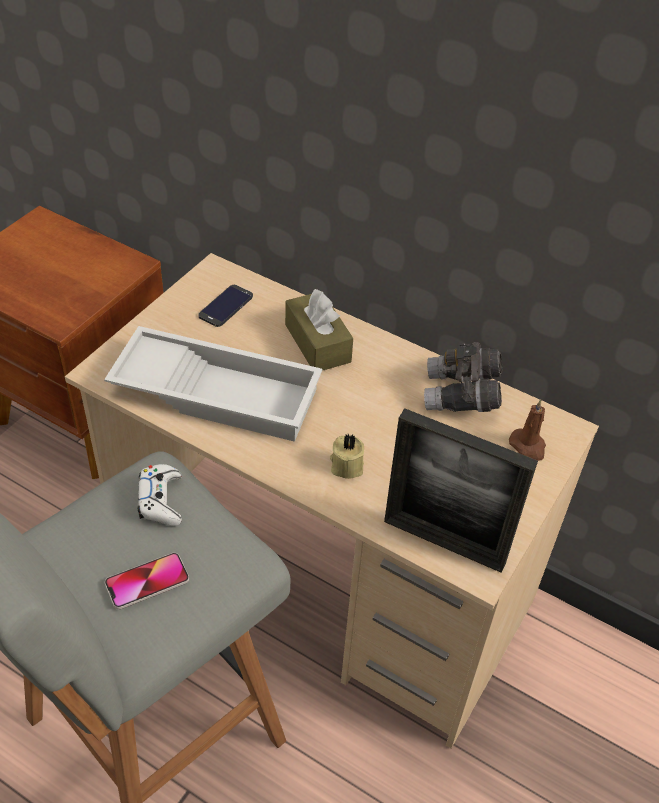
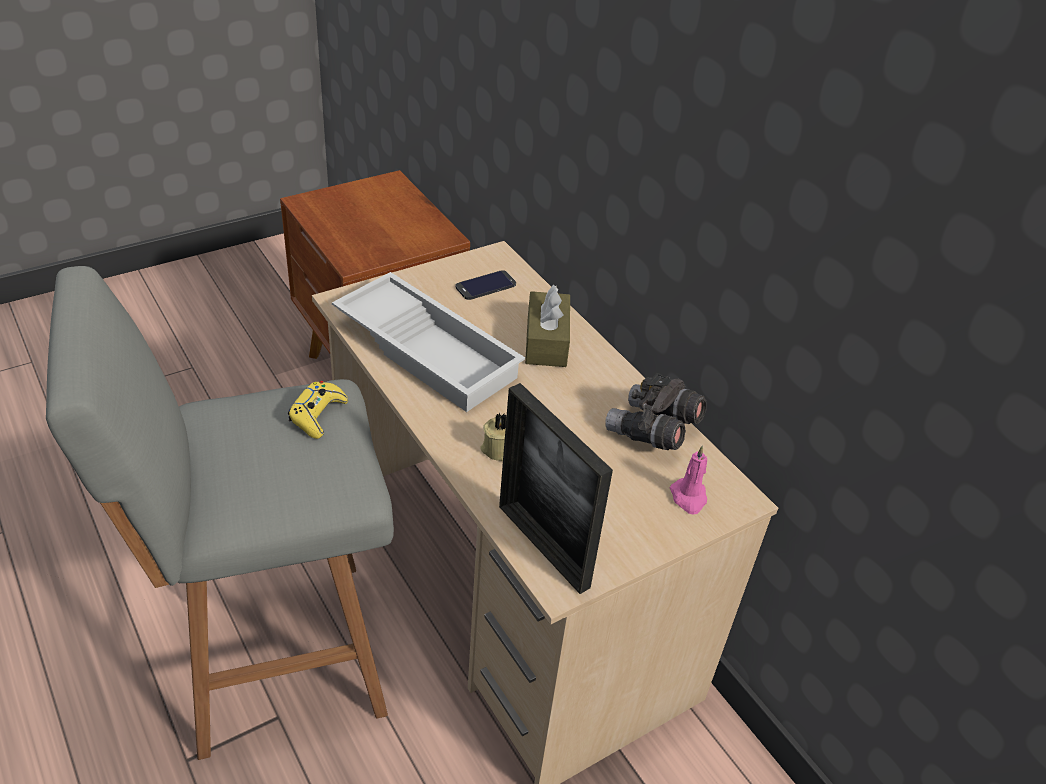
camera: 25 degrees right, 5 degrees down
(147, 582) = (260, 472): phone -> none
(161, 500) = (317, 415): white game controller -> yellow game controller
(528, 446) = (689, 498): brown candle -> pink candle

